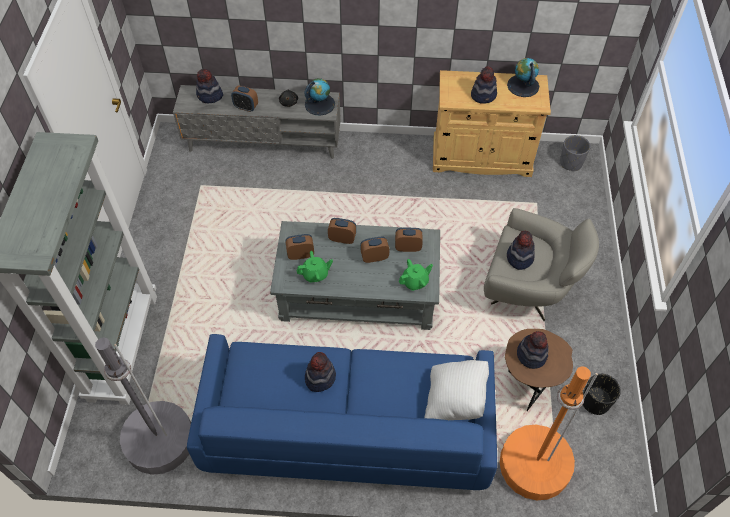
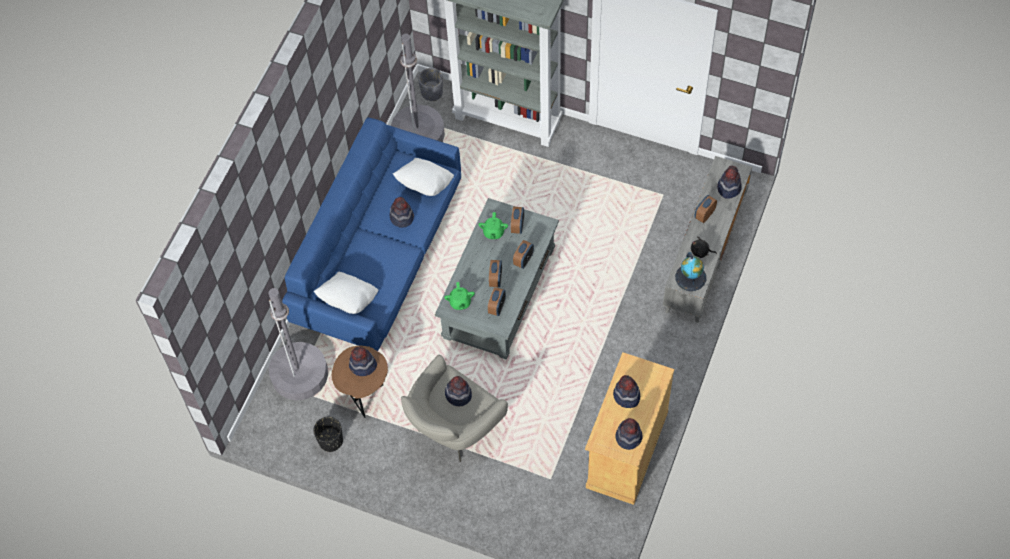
camera: 110 degrees right, 5 degrees up
(267, 367) = (425, 186): none -> white pillow
(523, 86) = (629, 437): globe -> hat
(534, 465) = (299, 374): orange floor lamp -> grey floor lamp
(571, 163) = (592, 535): grey planter -> grey planter (432, 93)

